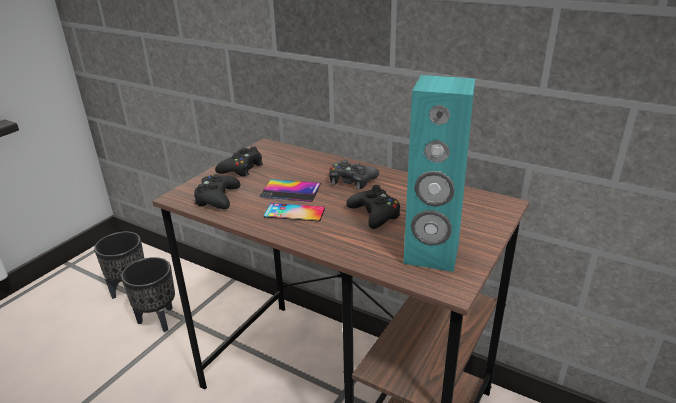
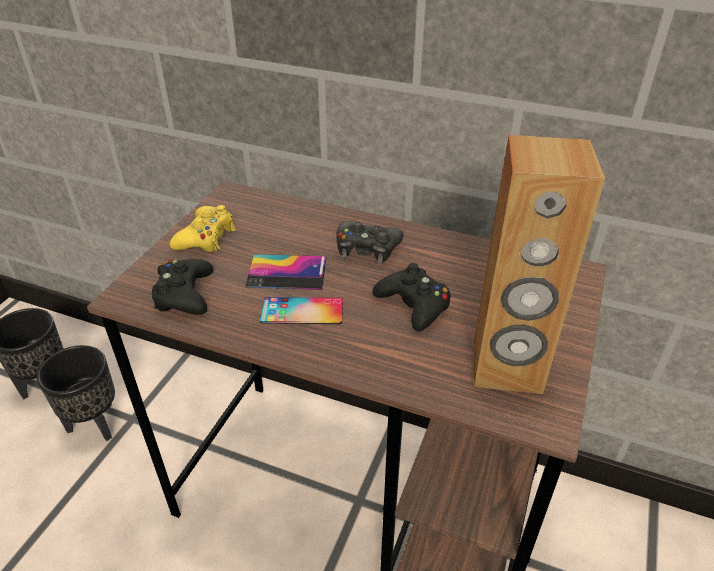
camera: 10 degrees left, 10 degrees up
(241, 168) = (206, 237): black game controller -> yellow game controller
(431, 255) = (506, 368): turquoise speaker -> brown speaker

